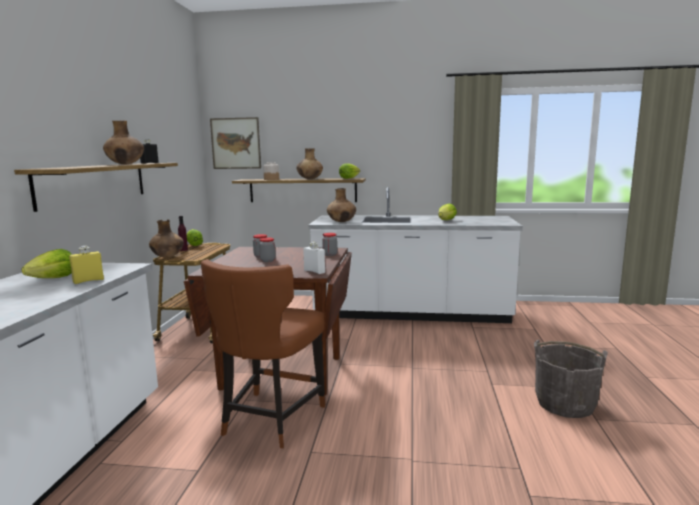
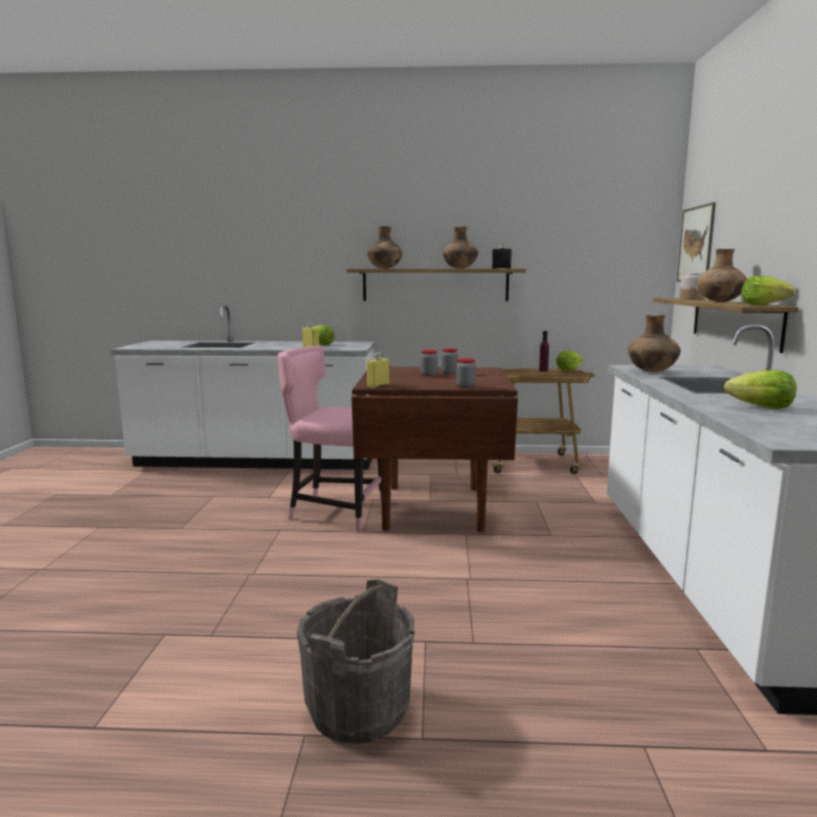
camera: 85 degrees right, 0 degrees up
(168, 256) = (504, 369): brown vase -> brown vase (384, 268)
(270, 420) = (335, 511): brown chair -> pink chair
(314, 271) = (378, 385): white bottle -> yellow bottle

